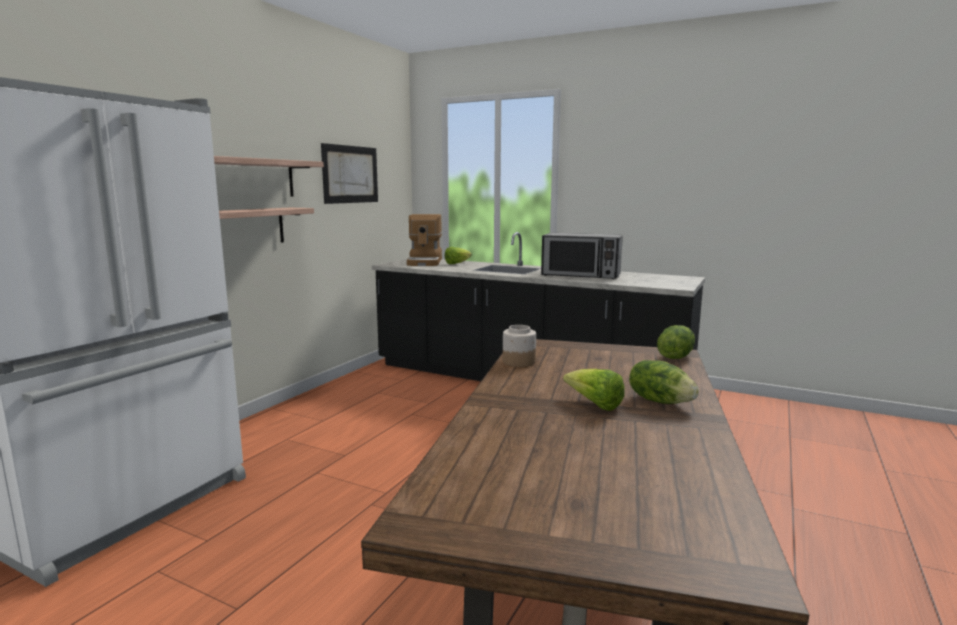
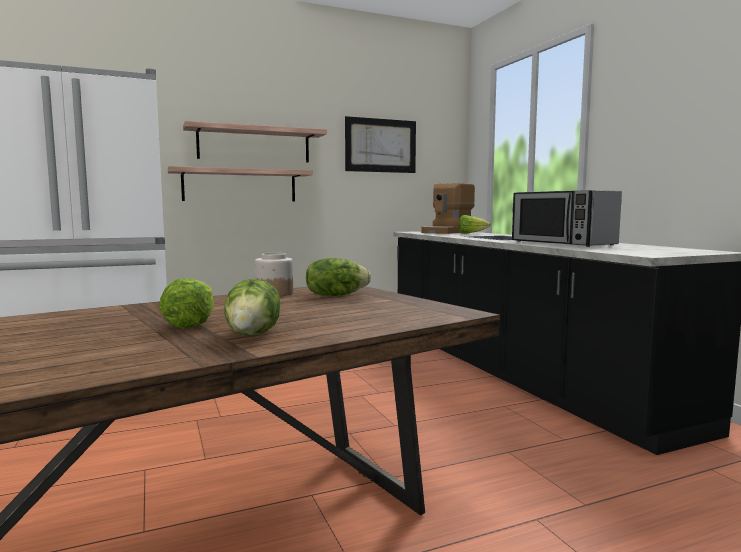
camera: 40 degrees right, 5 degrees down
(675, 356) = (441, 314): lettuce -> lettuce (336, 295)

